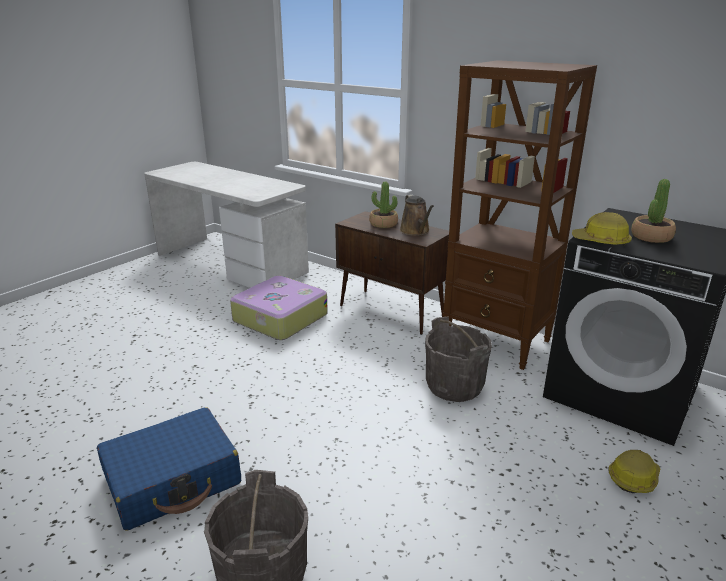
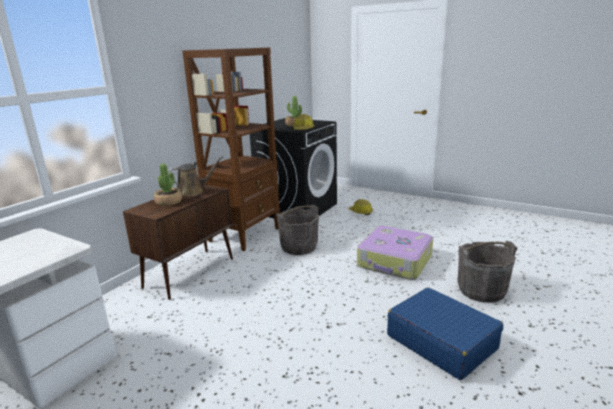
camera: 95 degrees left, 5 degrees down
(279, 318) = (185, 335): suitcase -> suitcase (395, 261)

